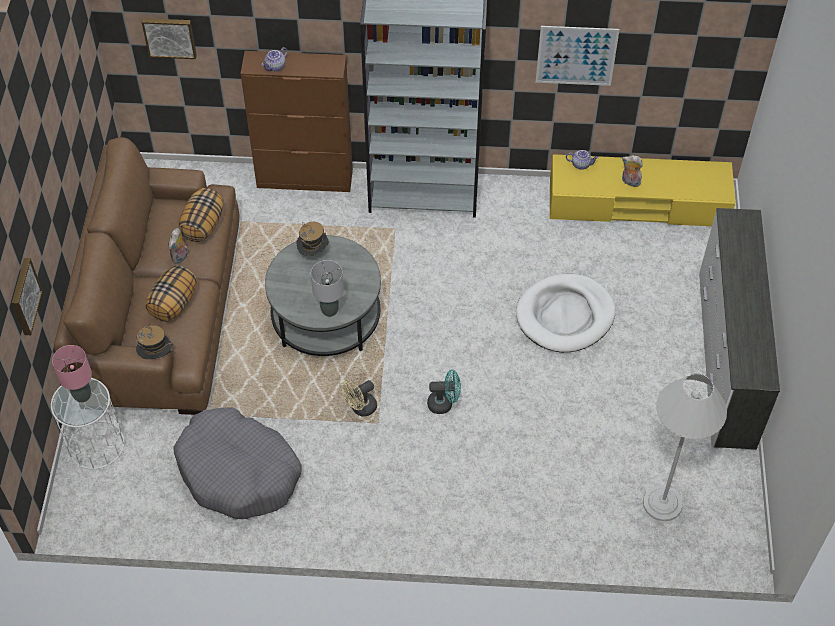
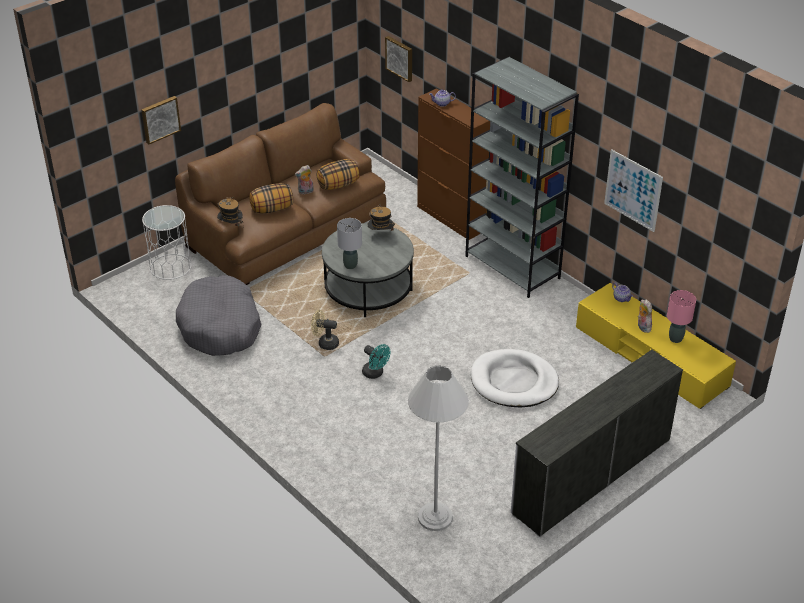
camera: 45 degrees right, 15 degrees down
(82, 396) = (167, 215): pink table lamp -> pink table lamp (675, 339)

